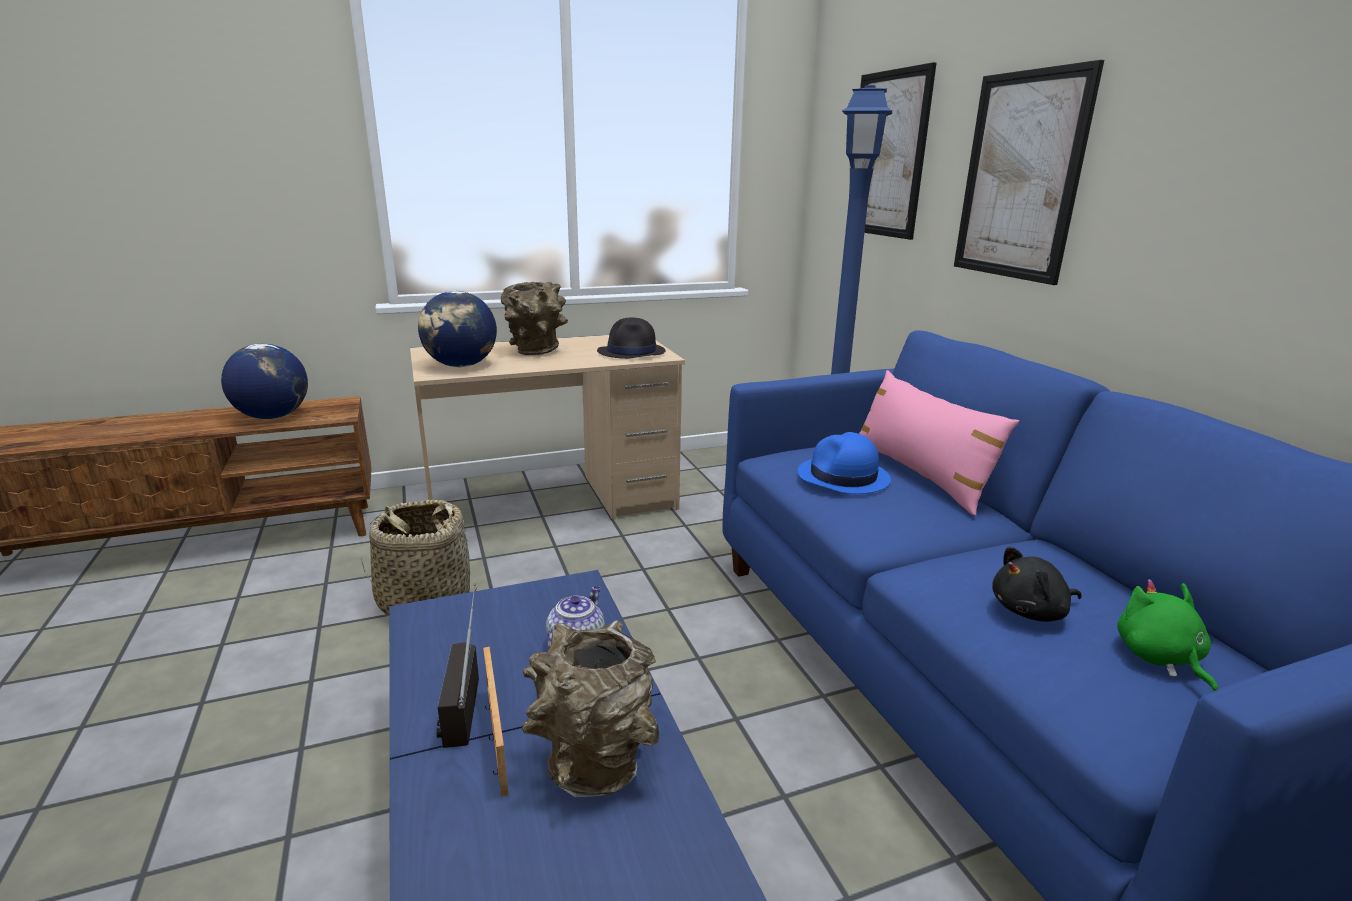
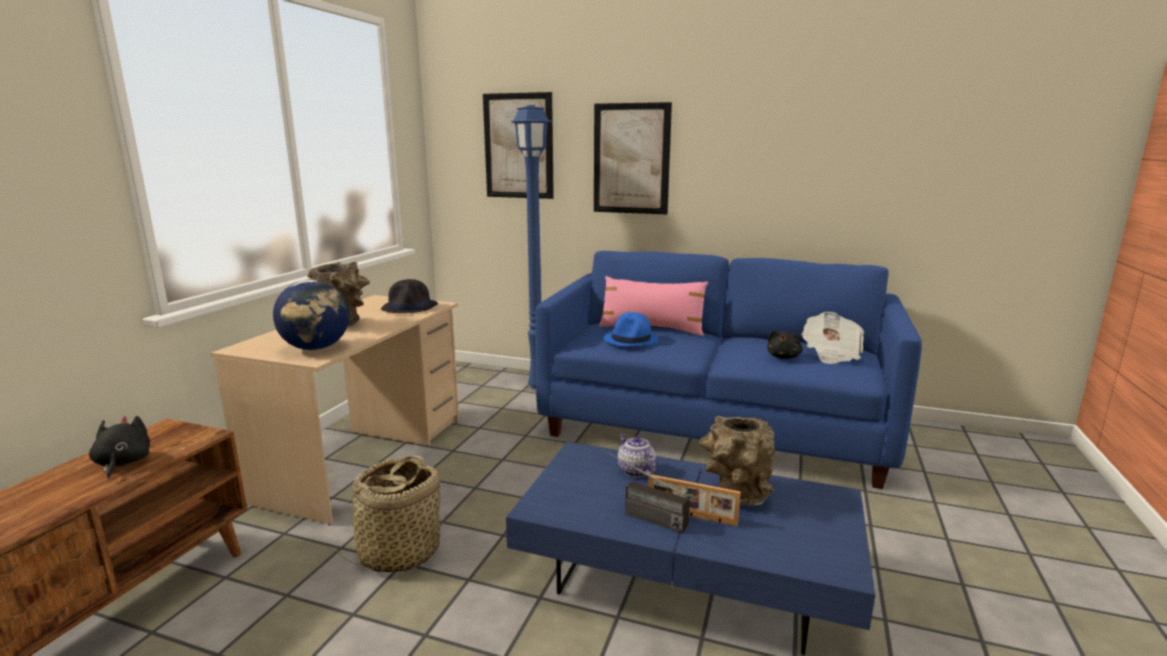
camera: 50 degrees left, 5 degrees down
(272, 417) = (122, 463): globe -> black plush toy
(1159, 658) = (830, 354): green plush toy -> newspaper

